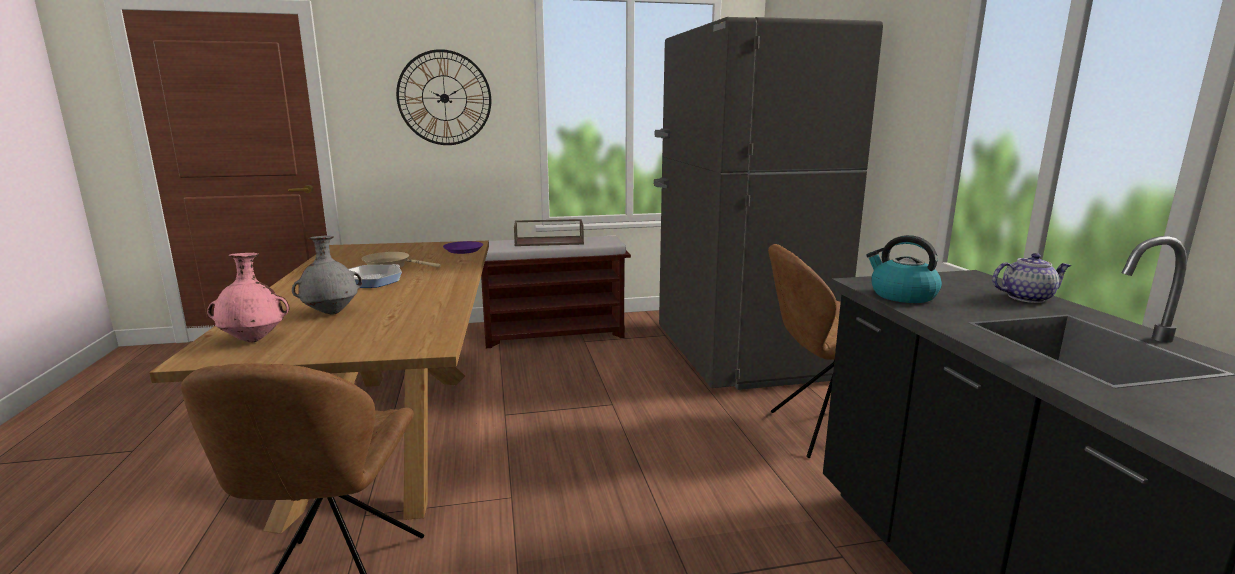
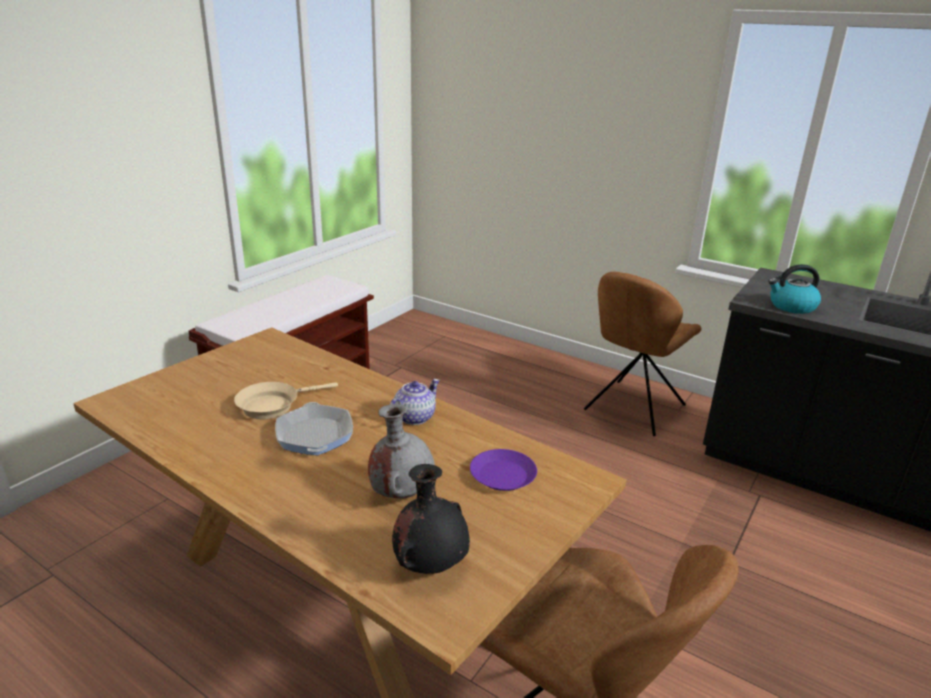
camera: 45 degrees left, 10 degrees up
(255, 340) = (431, 565): pink vase -> black vase
(444, 98) = (101, 134): wall clock -> none
(463, 250) = (287, 352): purple plate -> purple plate (502, 475)
(550, 241) = (282, 302): brown tray -> none
(740, 355) = (489, 365): grey fridge -> none
(1026, 298) = (830, 288): teapot -> teapot (414, 417)

